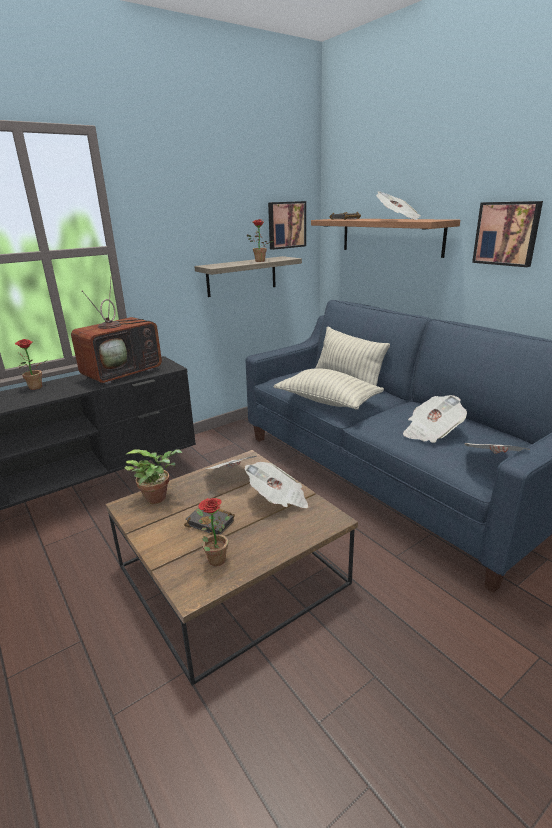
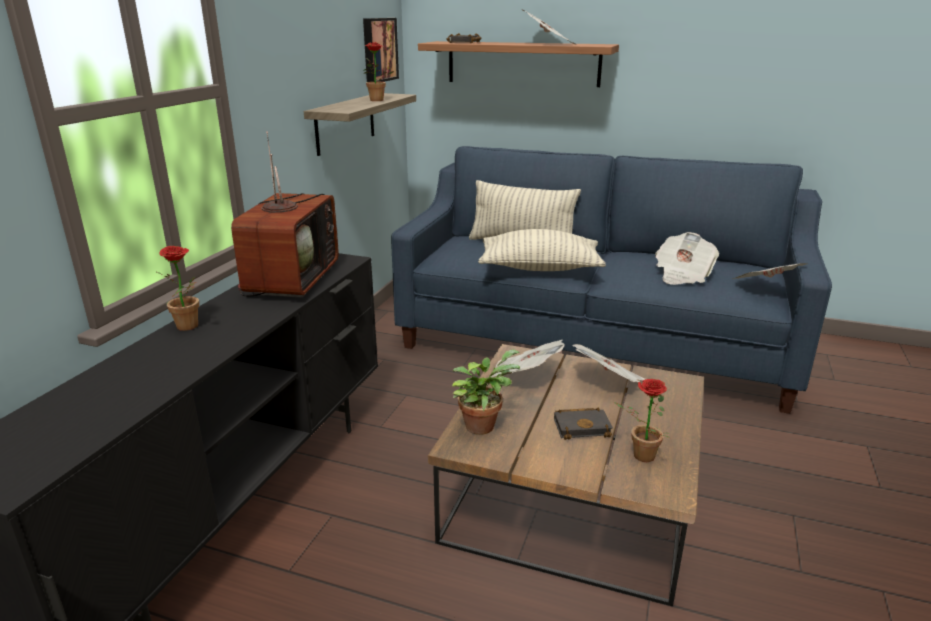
camera: 35 degrees left, 0 degrees up
(507, 233) = (675, 59): picture -> none

